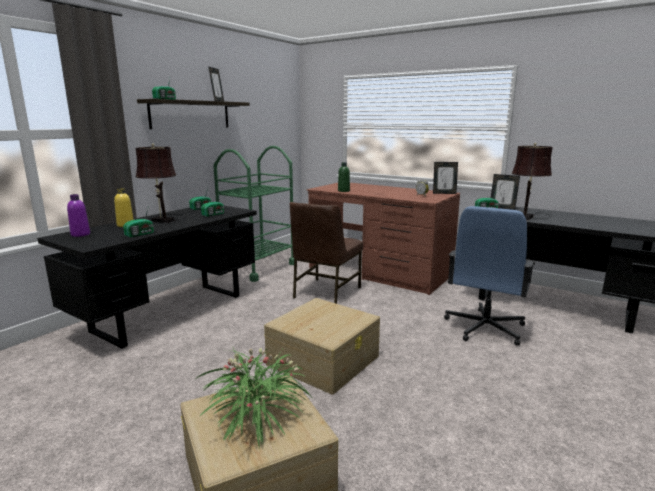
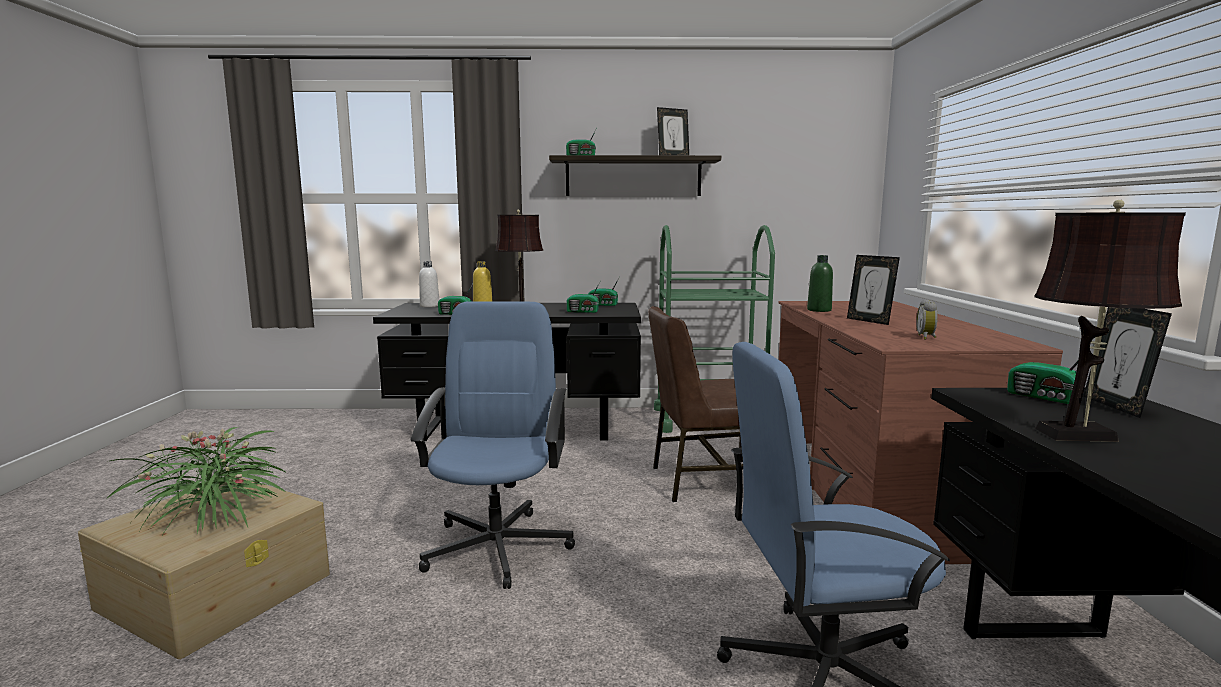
camera: 55 degrees right, 5 degrees down
(80, 234) = (429, 306): purple bottle -> white bottle
(324, 360) = (498, 546): beige storage box -> blue office chair
(444, 193) = (1006, 343): picture frame -> picture frame (869, 321)

